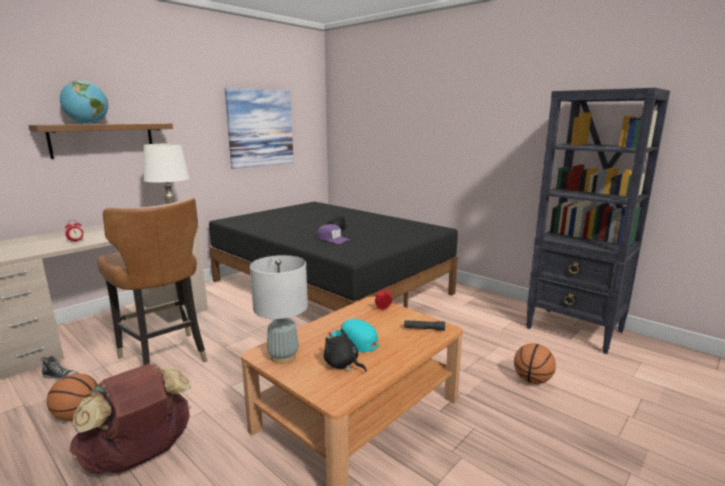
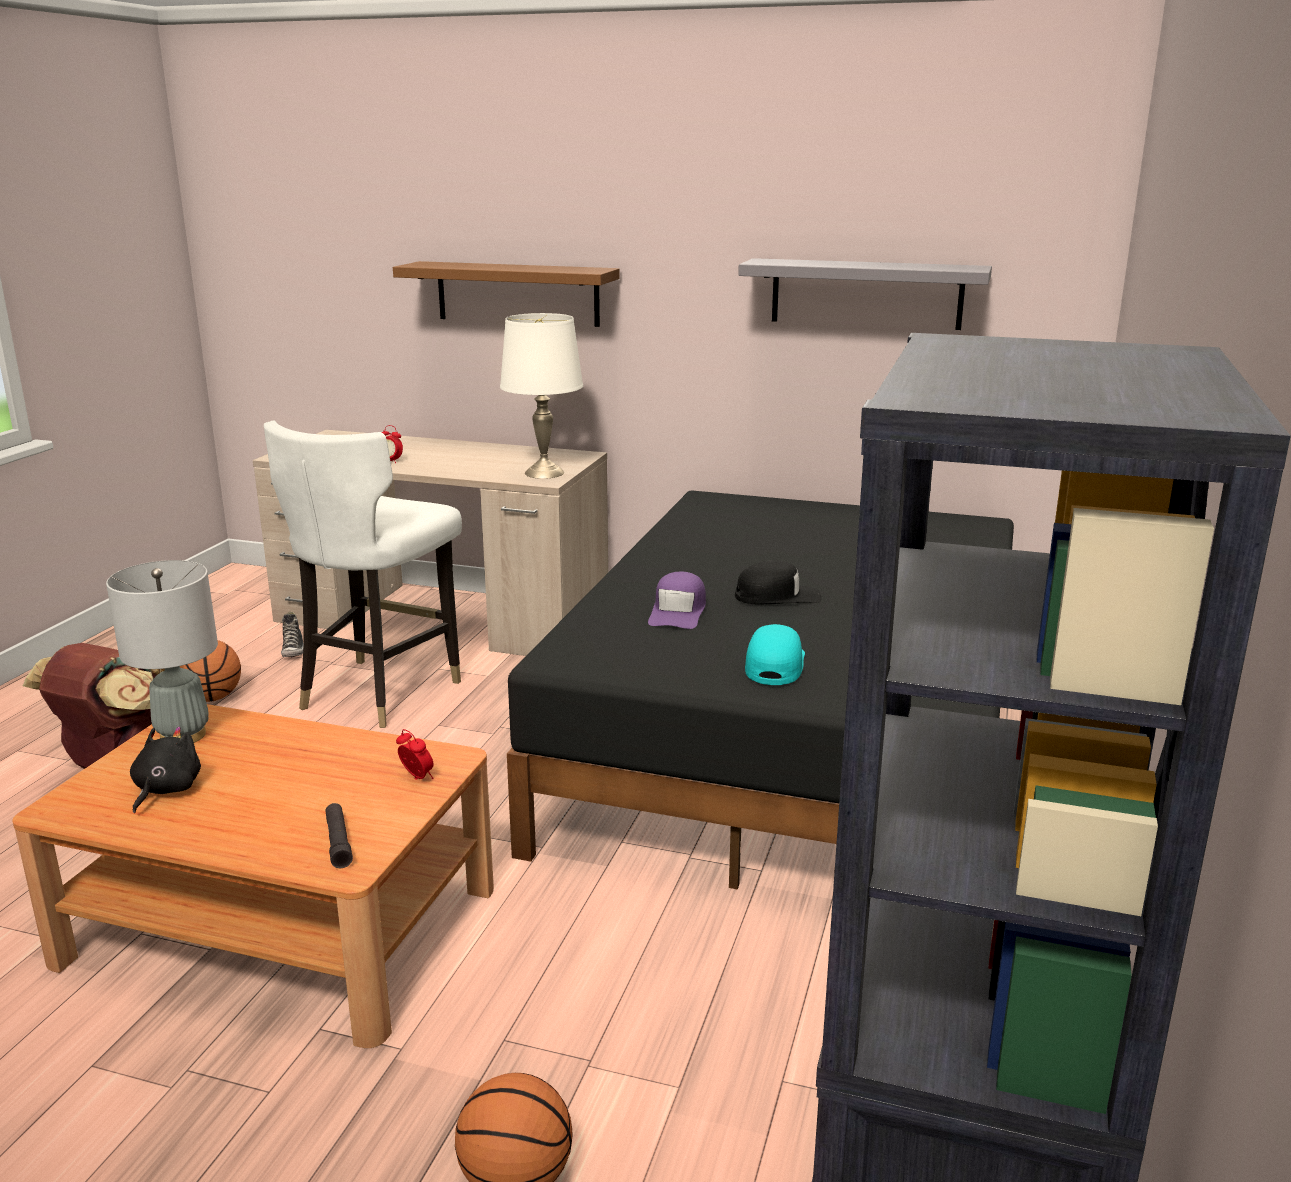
camera: 65 degrees right, 5 degrees up
(88, 124) = (475, 266): globe -> none
(164, 357) = (378, 692): brown chair -> white chair
(260, 128) = (866, 293): picture -> grey shelf
(353, 341) = (256, 779): turquoise cap -> turquoise cap (774, 665)

